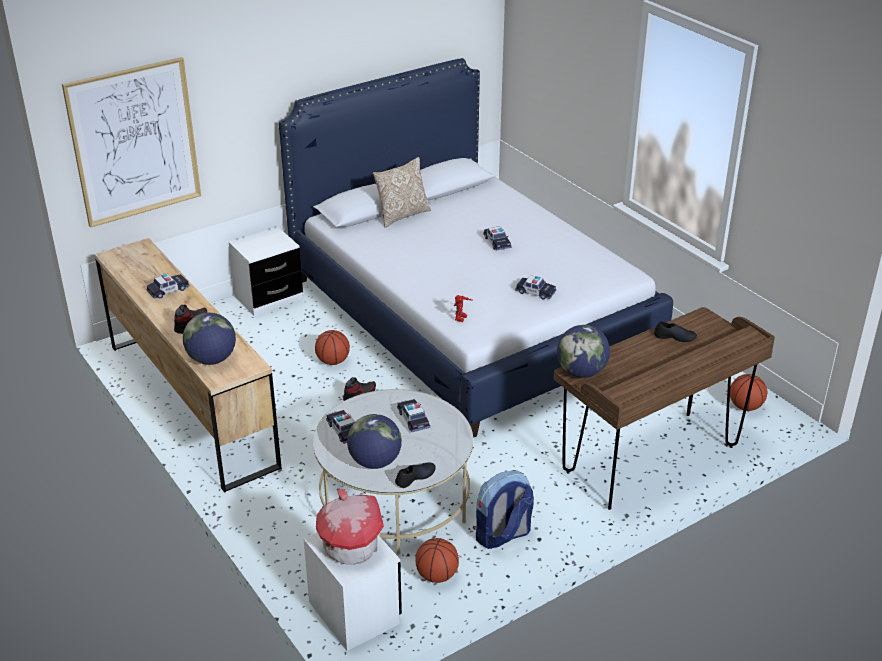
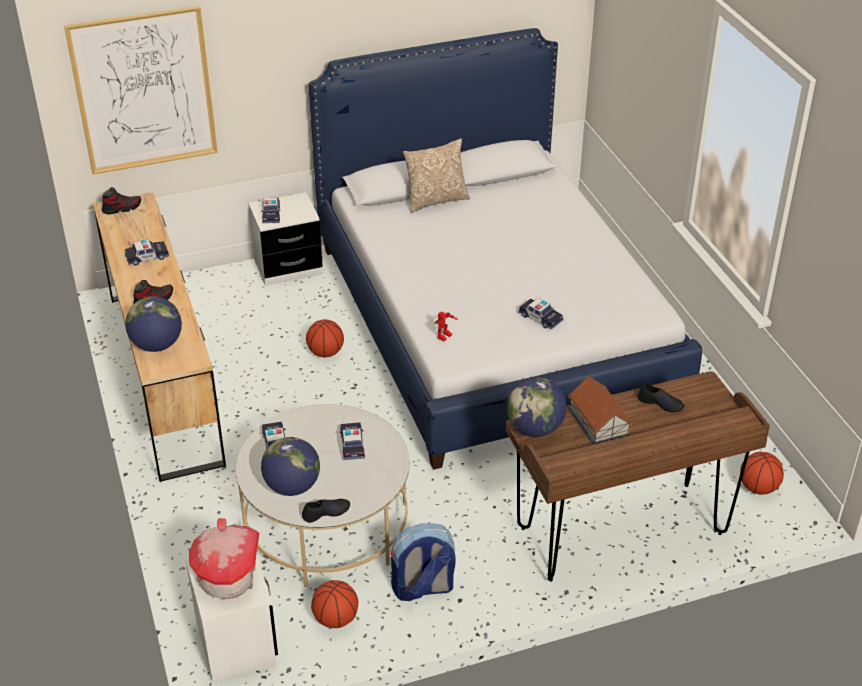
camera: 15 degrees right, 5 degrees up
(359, 395) = (338, 397): shoe -> shoe (122, 208)
(497, 242) = (524, 249): toy car -> toy car (271, 214)
(631, 359) = (598, 422): none -> toy house

